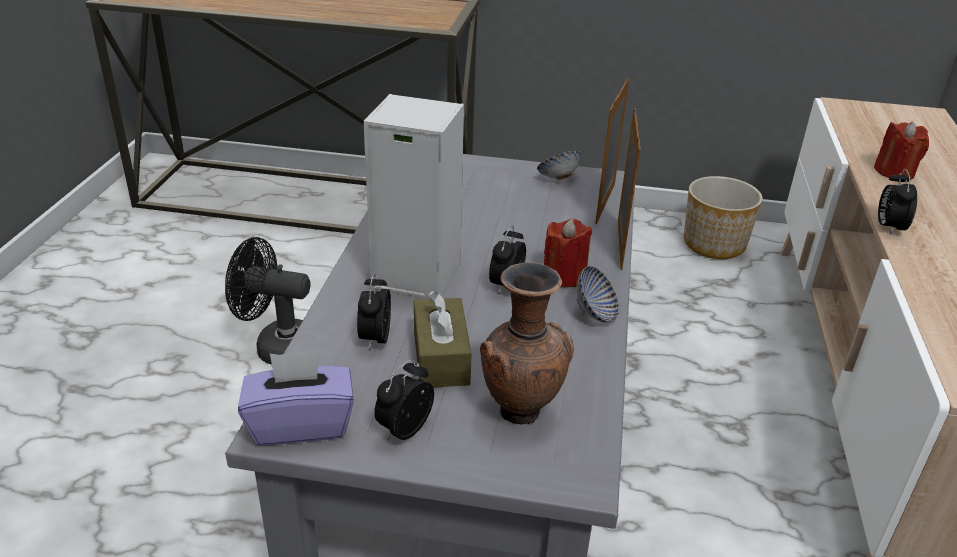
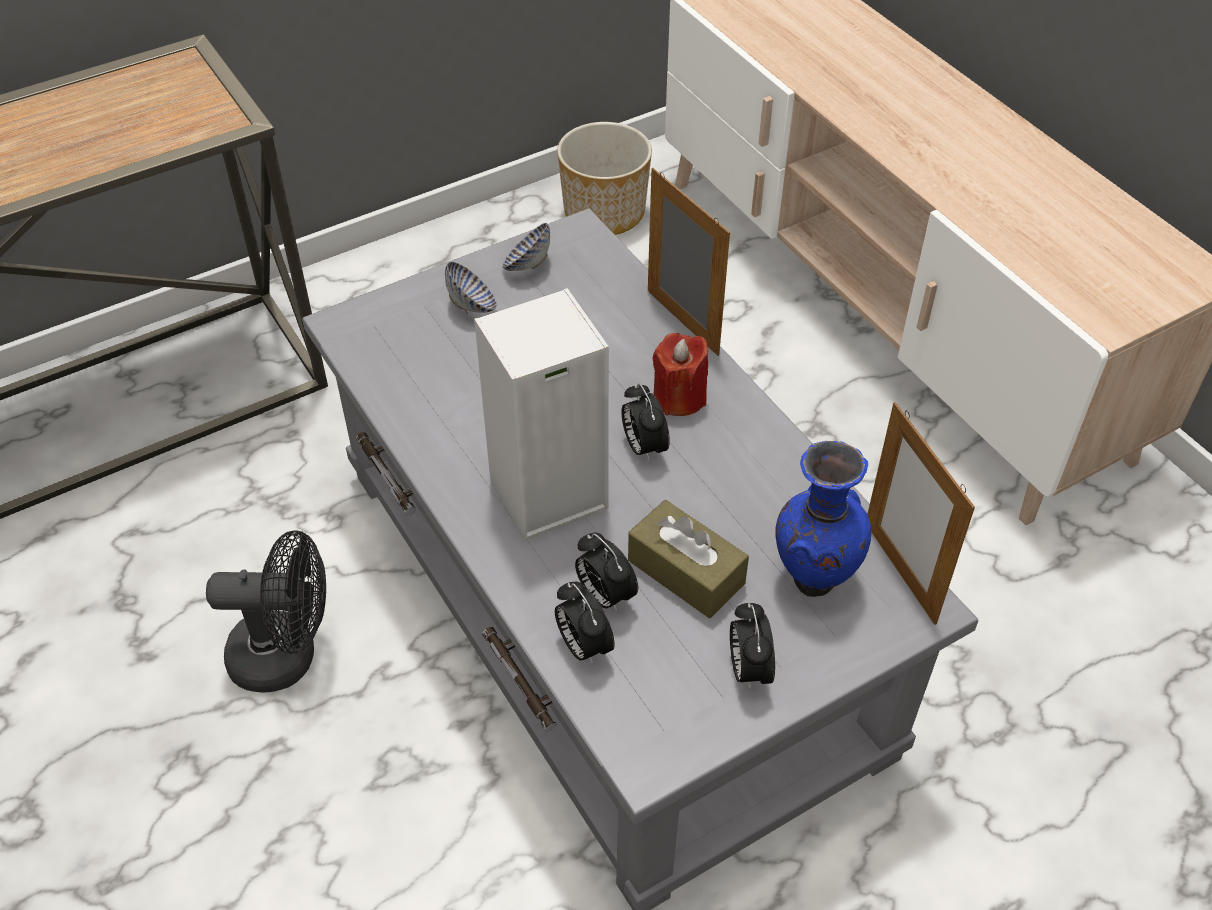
camera: 40 degrees left, 15 degrees up
(278, 347) = (287, 656): black fan -> black fan turned 150 degrees counterclockwise
(300, 424) = (660, 734): purple tissue box -> none
(520, 410) = (812, 577): brown vase -> blue vase
(595, 313) = (753, 425): bowl -> bowl (472, 305)
(605, 203) = (611, 273): picture frame -> picture frame (900, 572)
(888, 227) = (902, 166): alarm clock -> alarm clock (583, 646)
(894, 172) = (841, 82): red candle -> none

